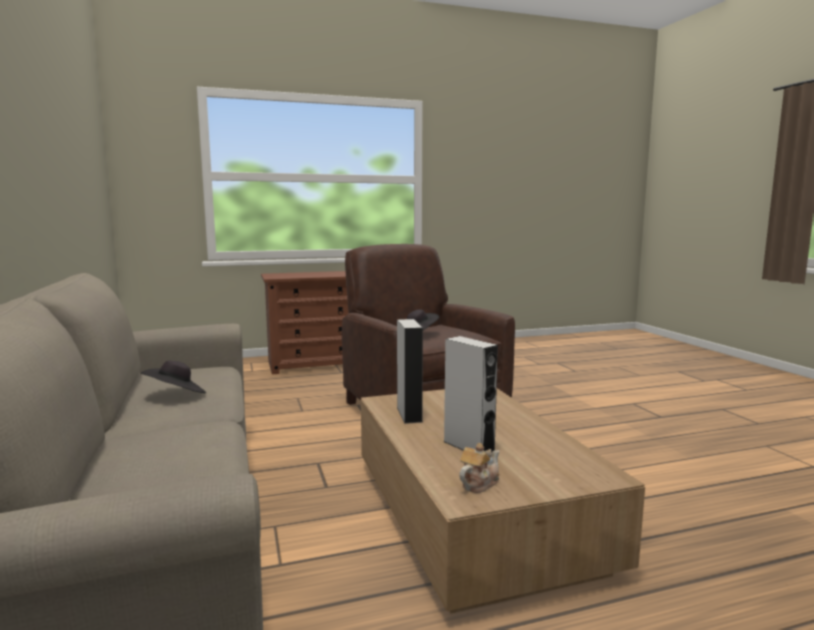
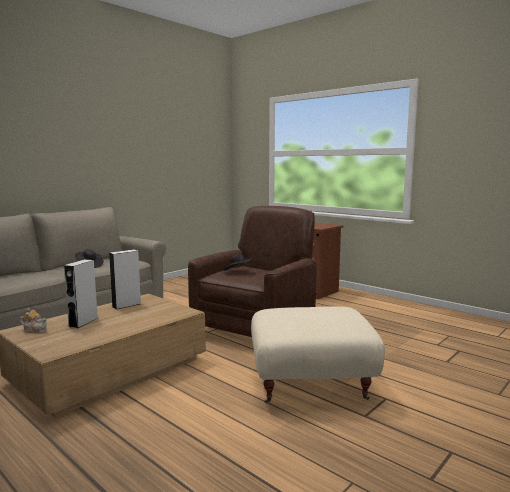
camera: 60 degrees right, 0 degrees up
(591, 419) = (310, 384): none -> beige ottoman

